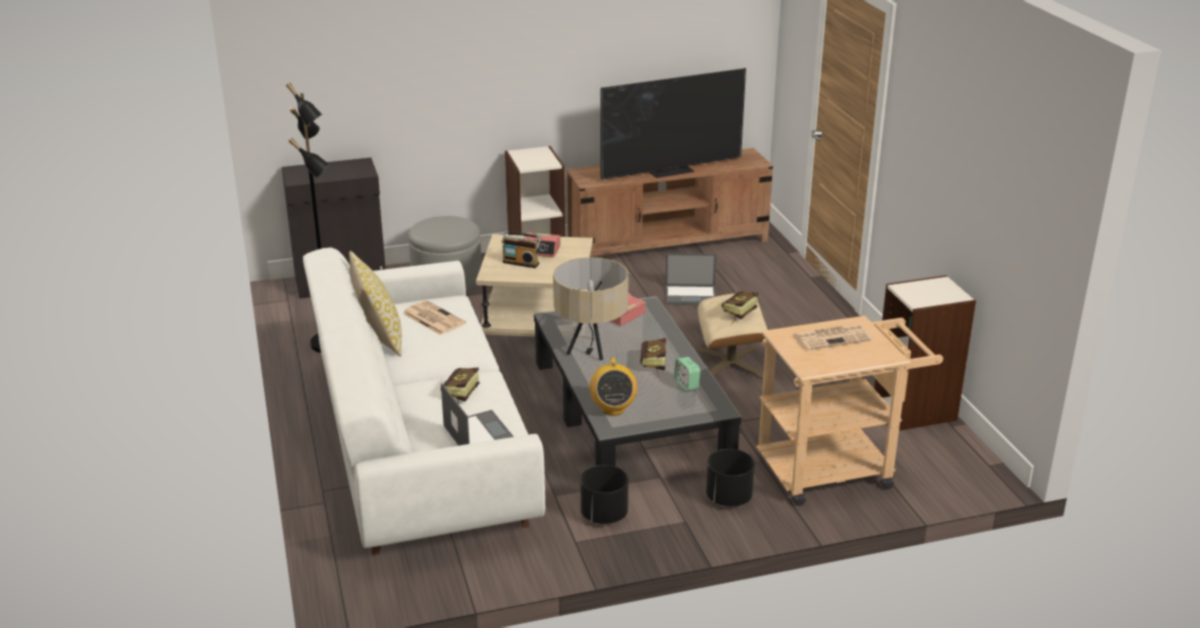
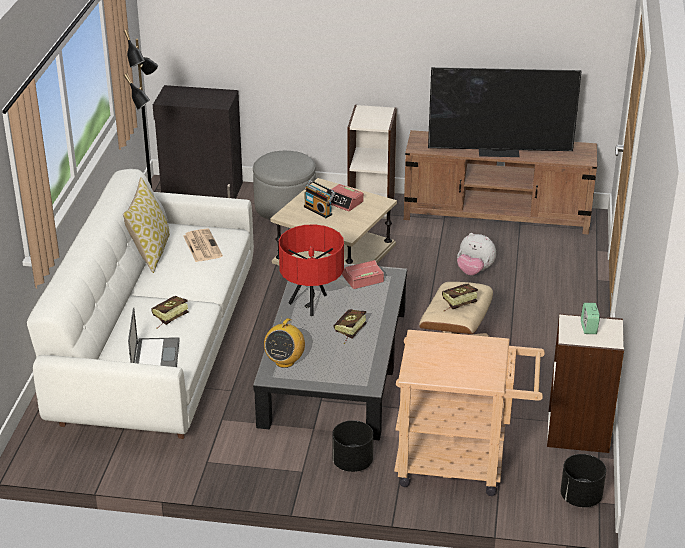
camera: 25 degrees right, 5 degrees up
(591, 349) = (312, 303): beige table lamp -> red table lamp
(604, 515) = (245, 447): black planter -> black planter (580, 498)
(686, 384) = (360, 356): alarm clock -> alarm clock (588, 328)
(691, 295) = (474, 271): laptop -> plush toy
(832, 337) = (459, 351): newspaper -> none

